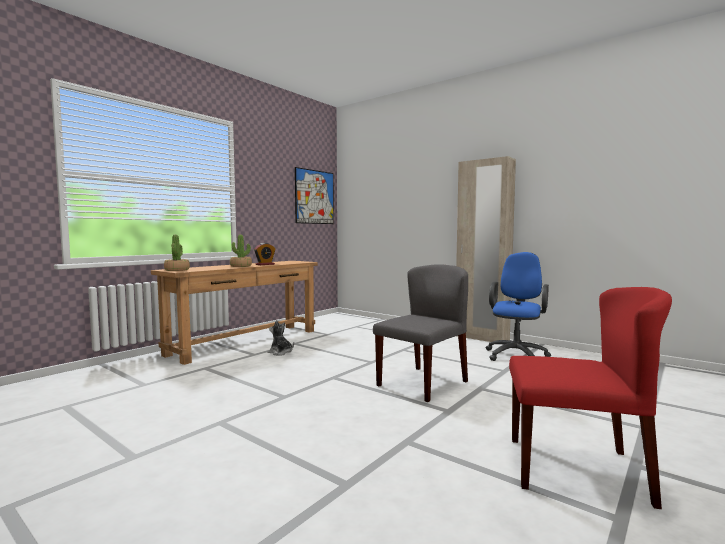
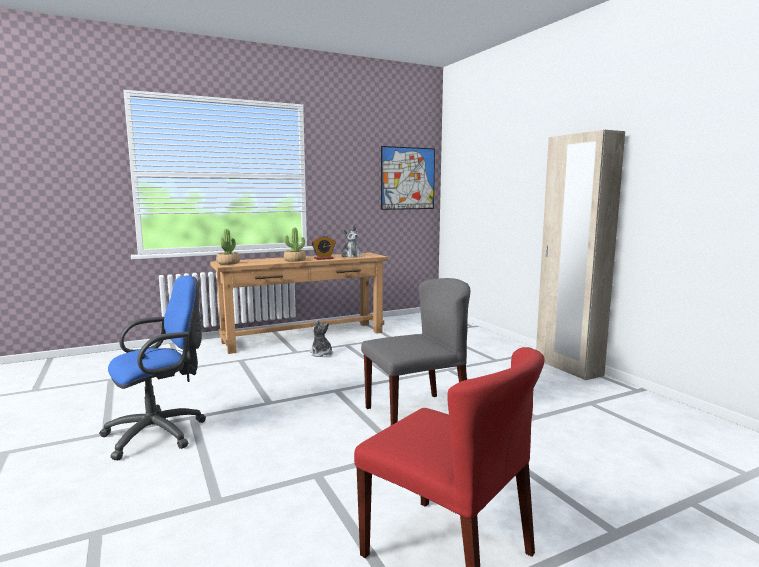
camera: 25 degrees right, 5 degrees up
(285, 262) = (351, 256): none -> plush toy
(516, 355) = (582, 399): blue office chair -> blue office chair (160, 433)

